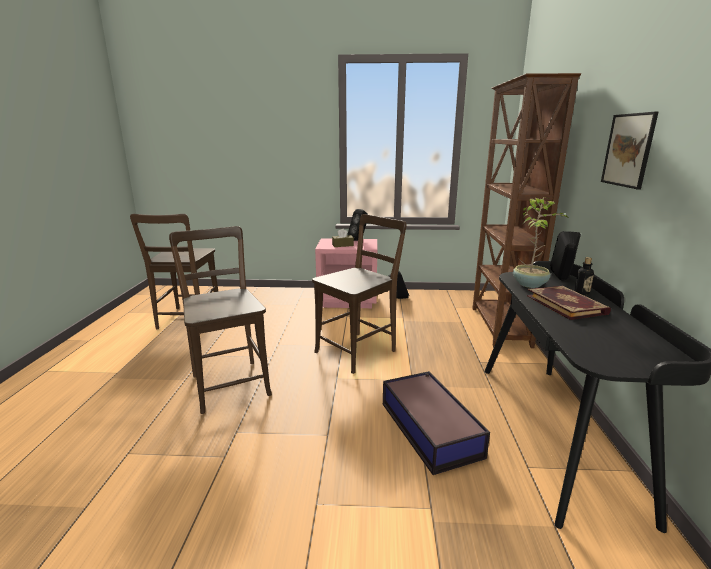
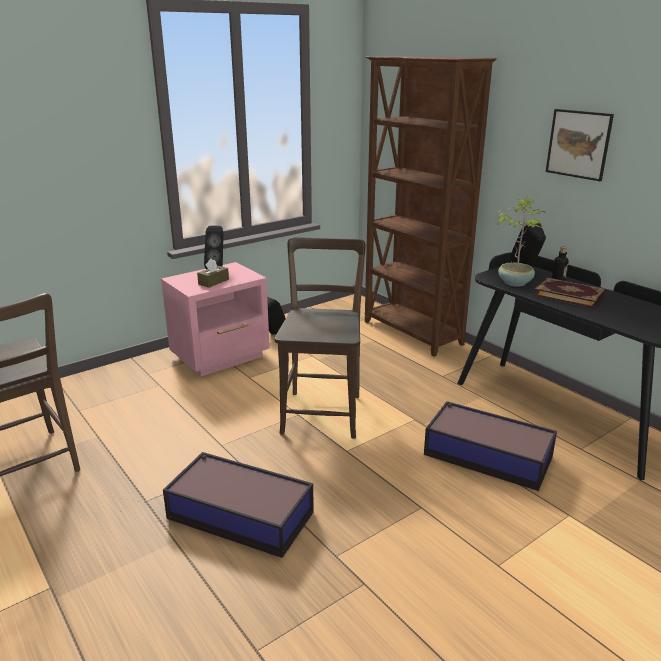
camera: 40 degrees left, 5 degrees up
(229, 382) = (239, 514): brown chair -> storage box

